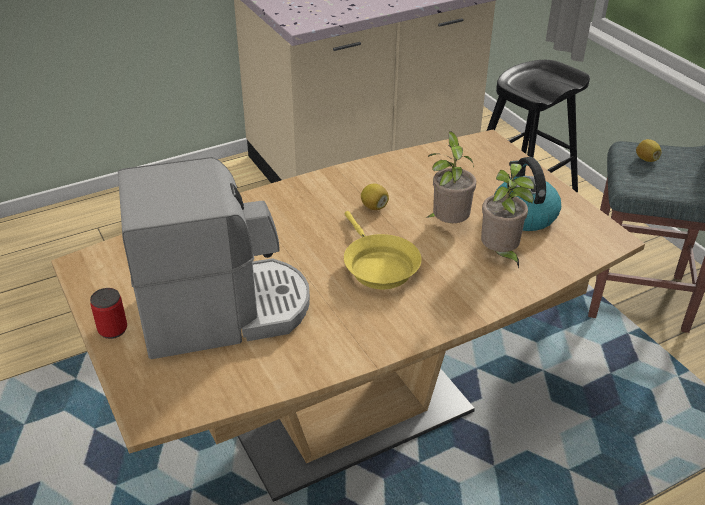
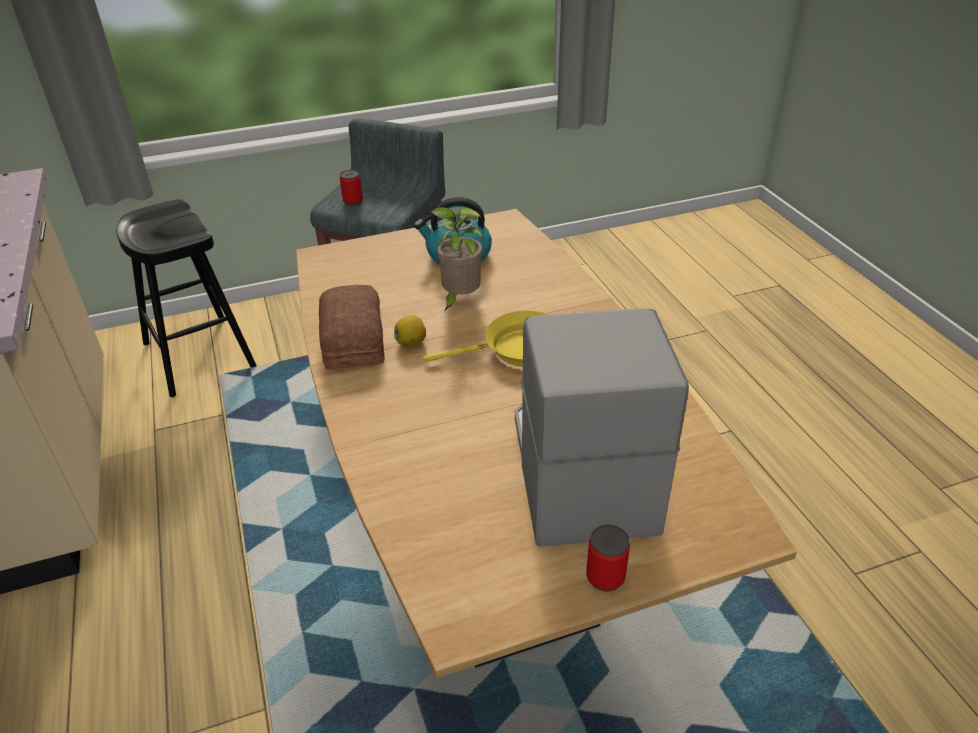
camera: 80 degrees left, 0 degrees up
(375, 178) = (355, 336): none -> bread
(500, 255) = (516, 277): potted plant -> none
(646, 159) = (353, 201): lemon -> can

